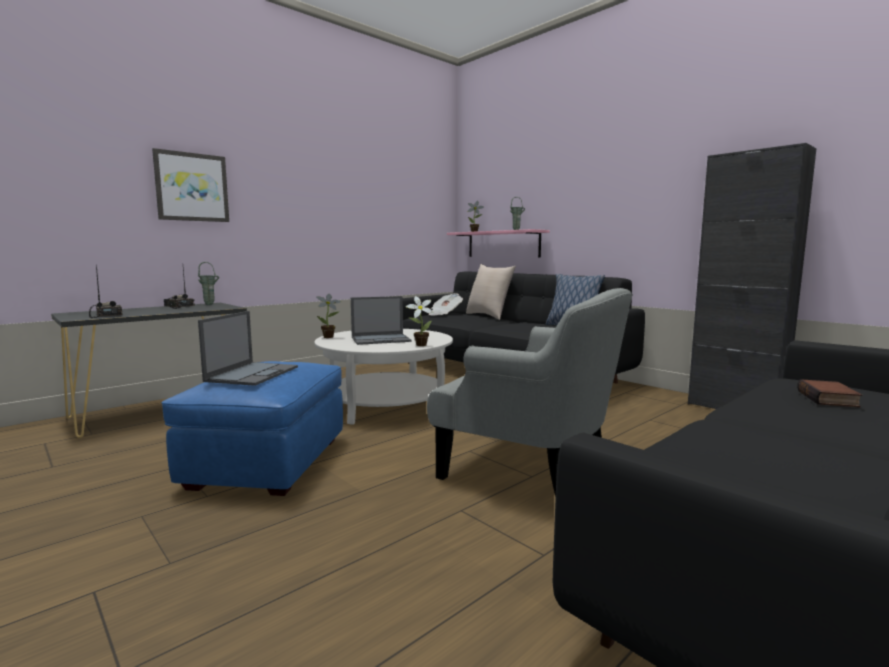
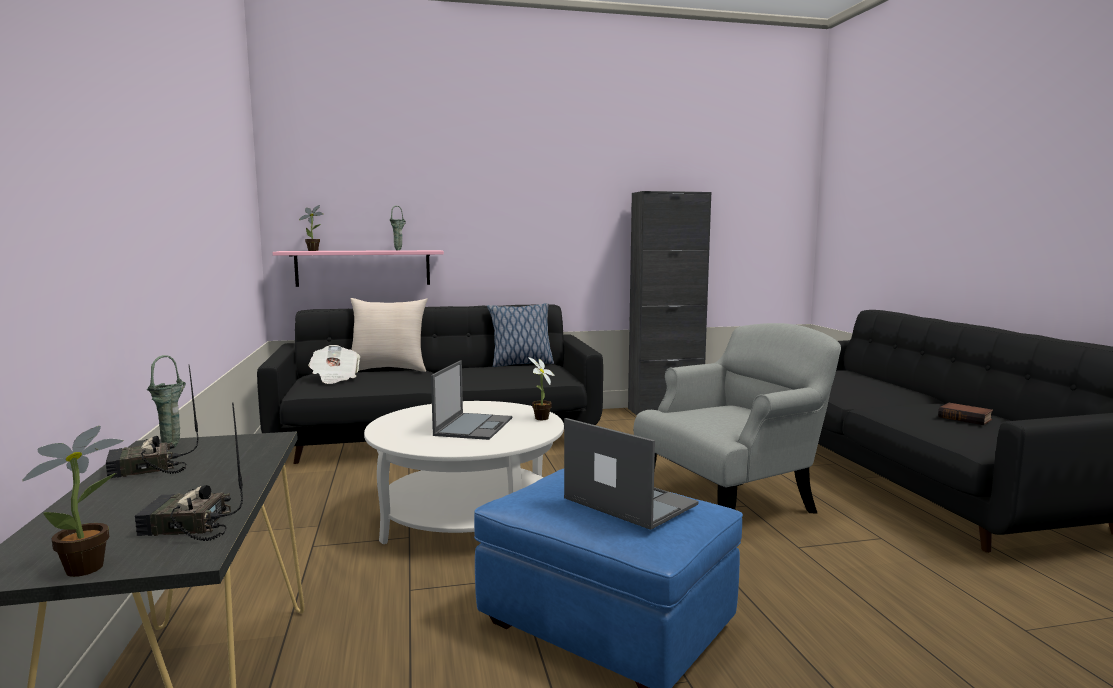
camera: 60 degrees left, 0 degrees up
(192, 187) = (73, 182): picture -> none
(330, 337) = (405, 444): potted plant -> potted plant (92, 566)
(829, 399) = (848, 380): book -> book (966, 418)

